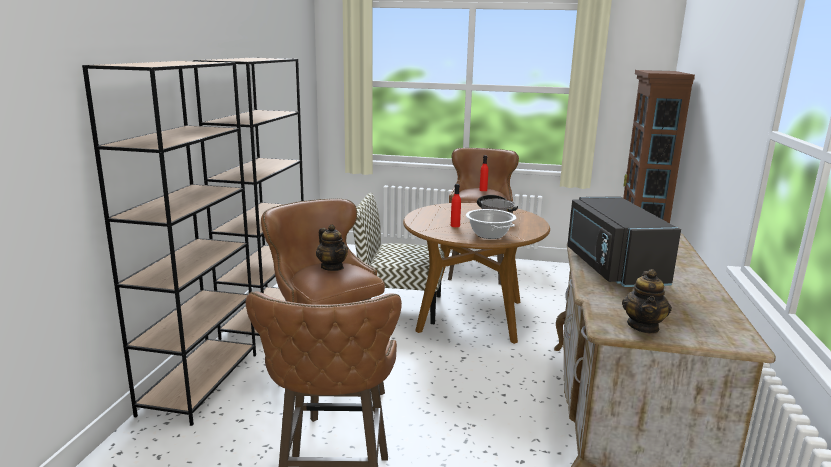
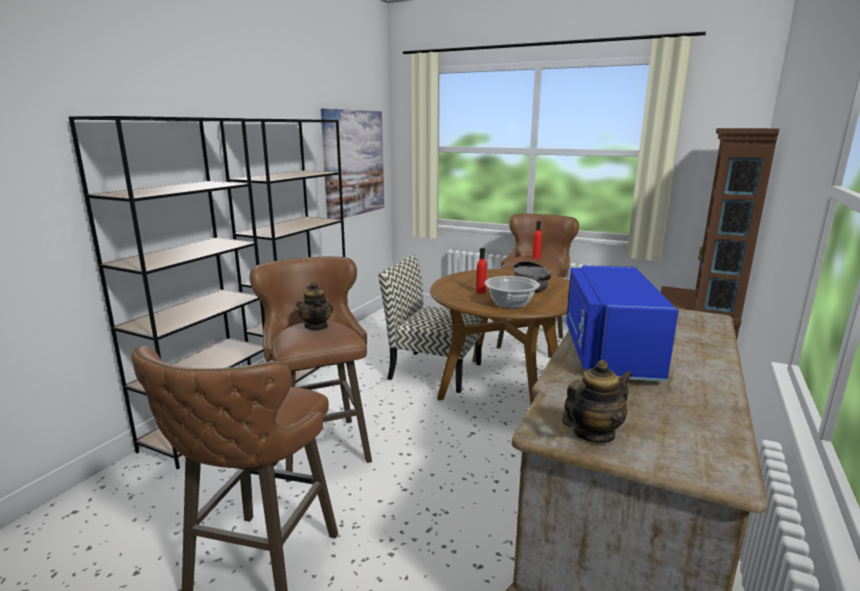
camera: 15 degrees right, 0 degrees up
(291, 99) = (354, 163): none -> picture
(612, 268) = (607, 352): black microwave -> blue microwave
(643, 326) = (593, 433): teapot -> teapot turned 150 degrees counterclockwise

